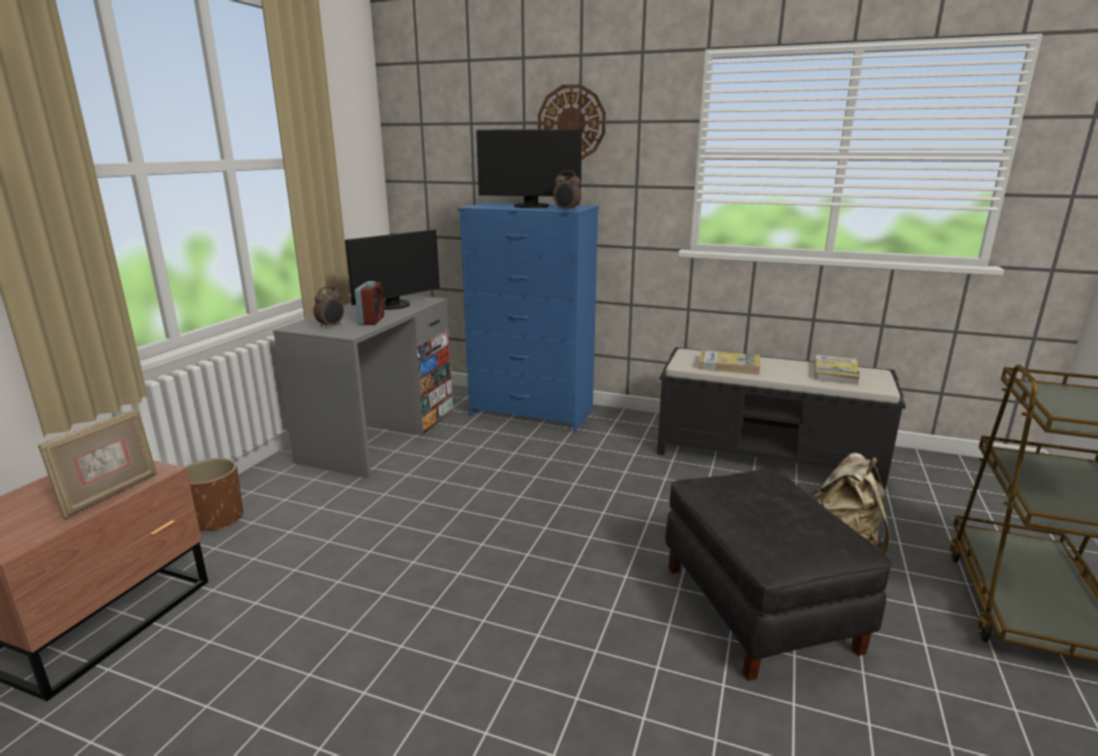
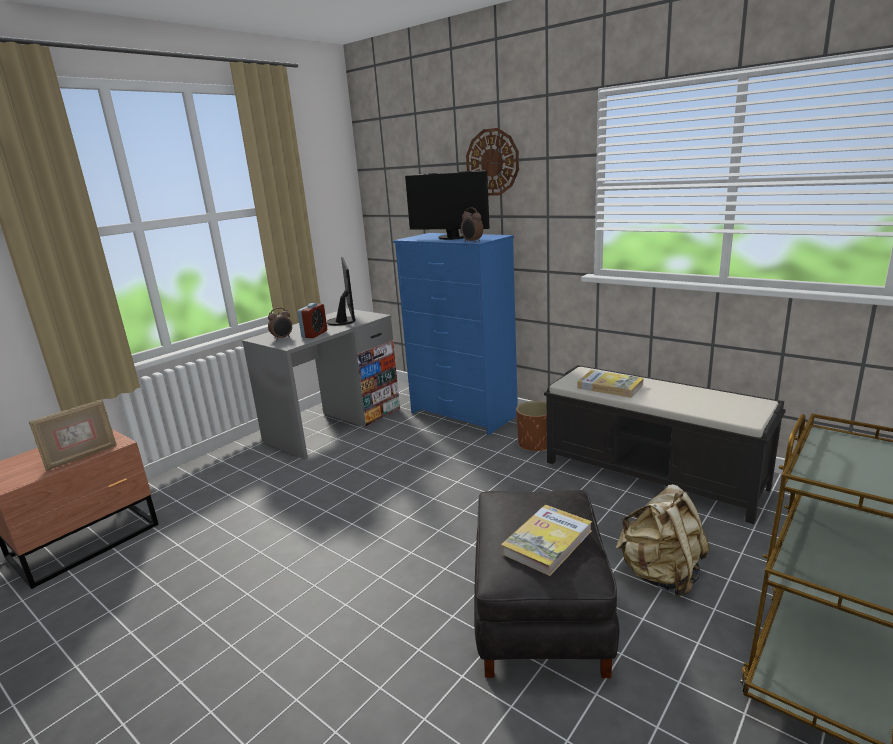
camera: 20 degrees right, 0 degrees up
(216, 519) = (189, 479): brown planter -> brown planter (535, 444)
(394, 306) = (344, 321): monitor -> monitor turned 75 degrees counterclockwise
(835, 372) = (713, 400): book -> book (547, 542)

